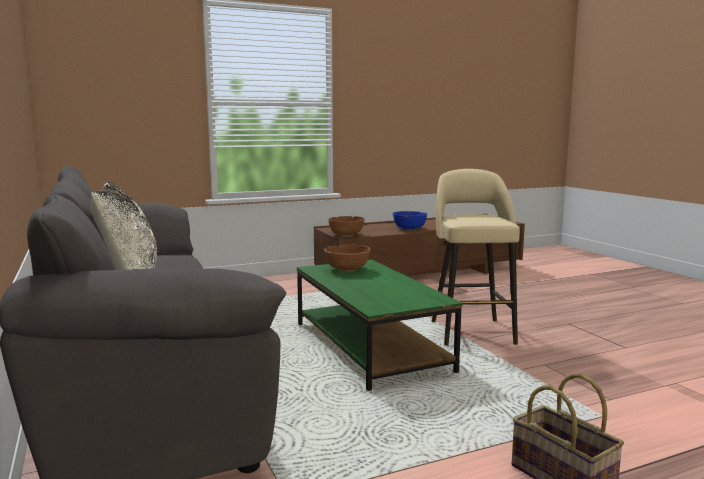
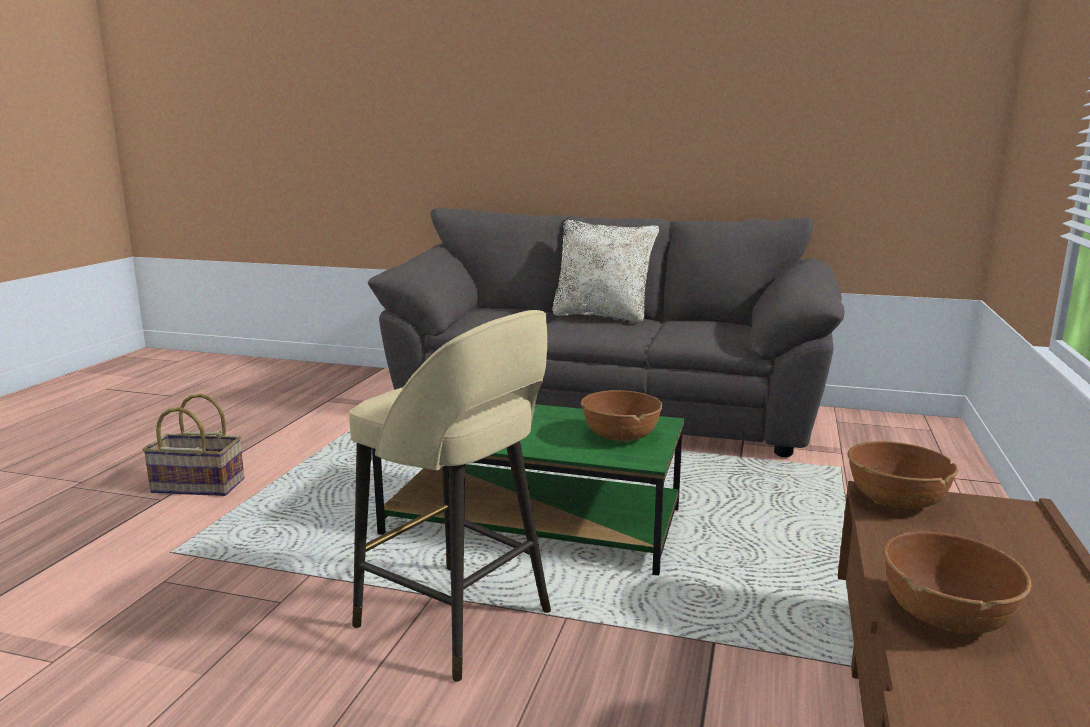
camera: 130 degrees right, 5 degrees up
(409, 229) = (946, 616): blue bowl -> brown bowl

